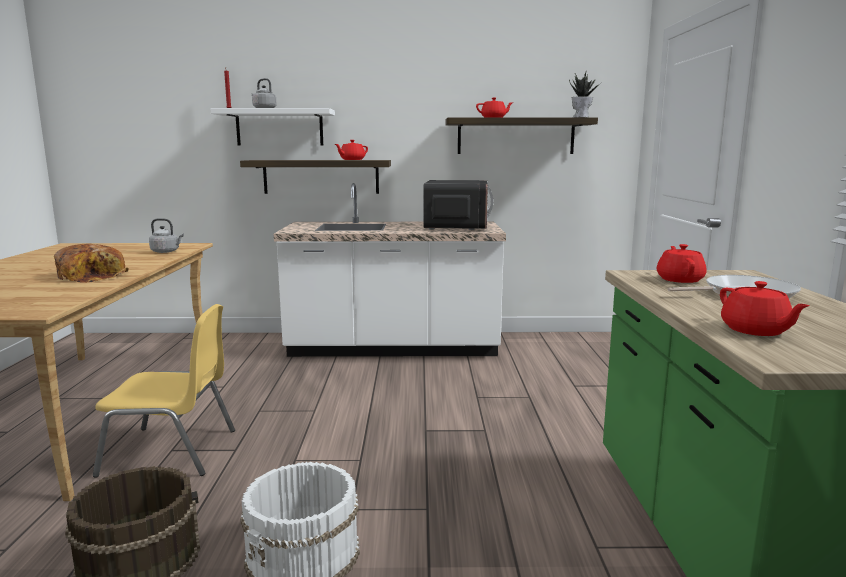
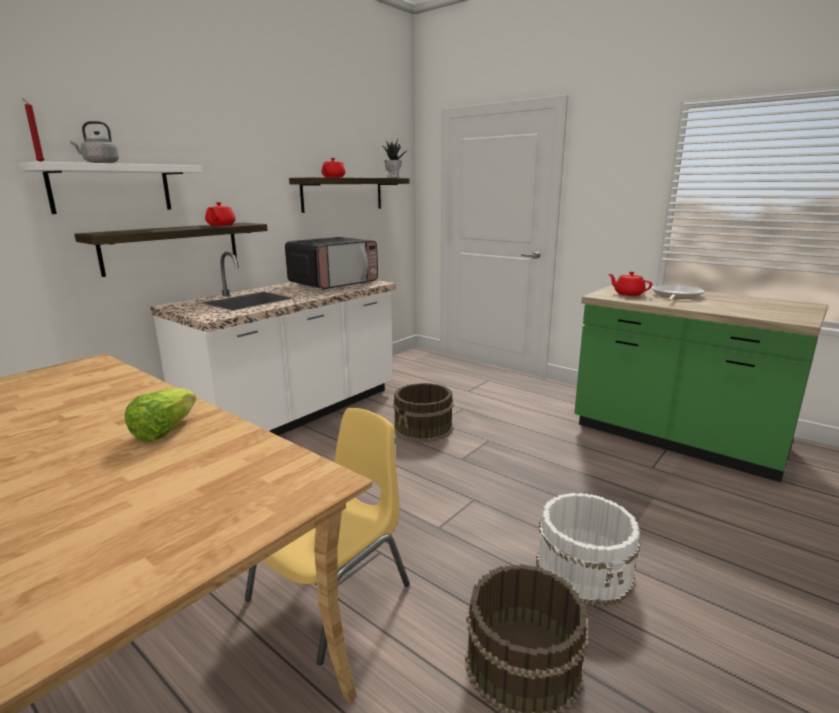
camera: 50 degrees left, 5 degrees up
(93, 276) = (164, 431): bread -> lettuce
(166, 251) = (100, 378): grey kettle -> none
(454, 395) = (423, 428): none -> brown bucket
(456, 226) = (334, 283): microwave -> microwave turned 90 degrees clockwise
(755, 330) = (749, 311): red teapot -> none

